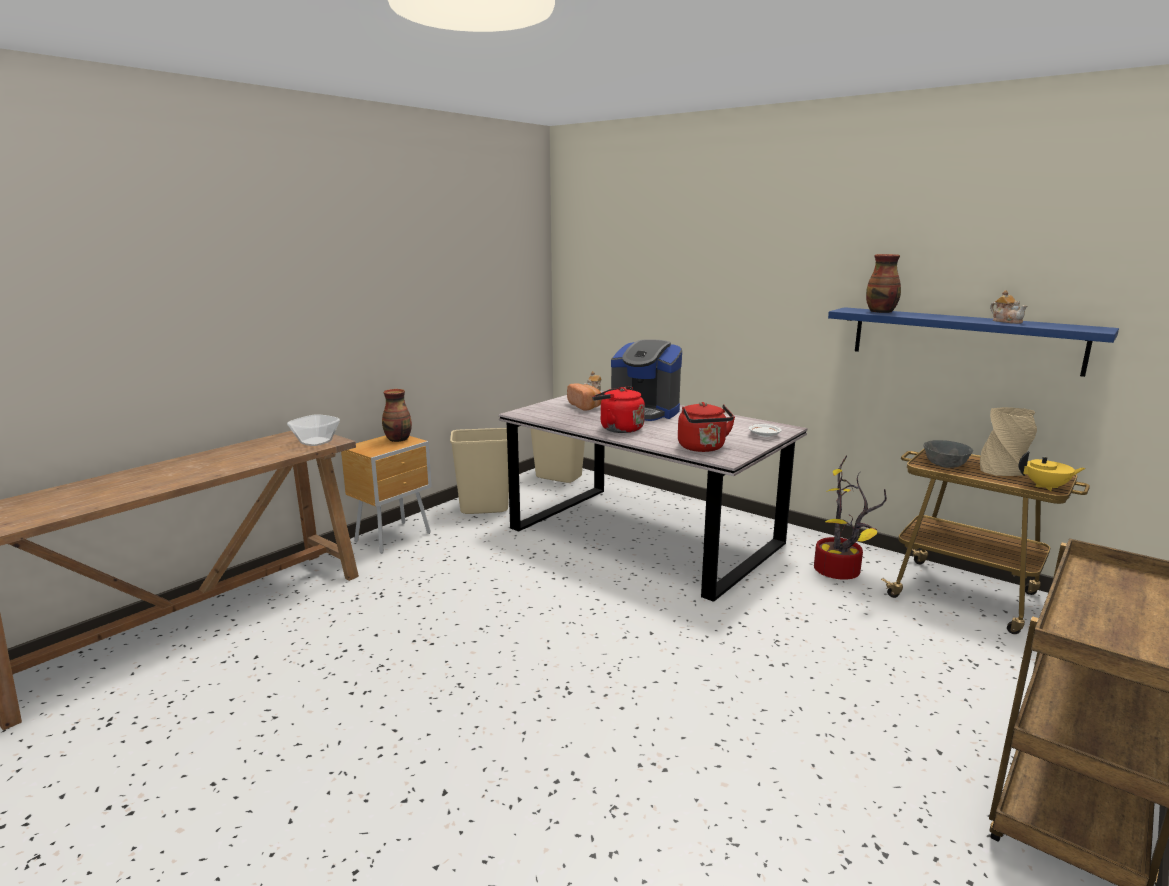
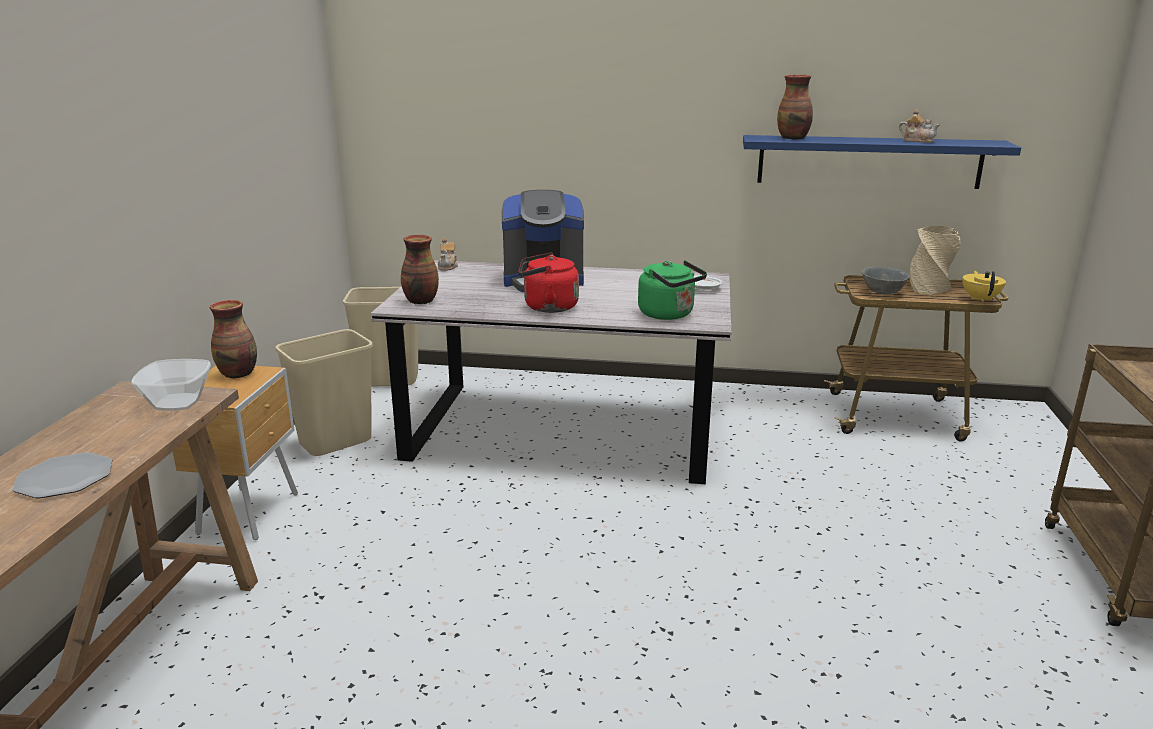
camera: 30 degrees left, 5 degrees up
(214, 466) = (64, 478): none -> plate
(540, 412) = (420, 301): none -> vase
(585, 406) = (465, 284): bread -> none
(703, 448) = (669, 314): red kettle -> green kettle
(840, 573) = (783, 421): potted plant -> none
(1046, 487) = (980, 299): yellow teapot -> yellow teapot turned 60 degrees counterclockwise

